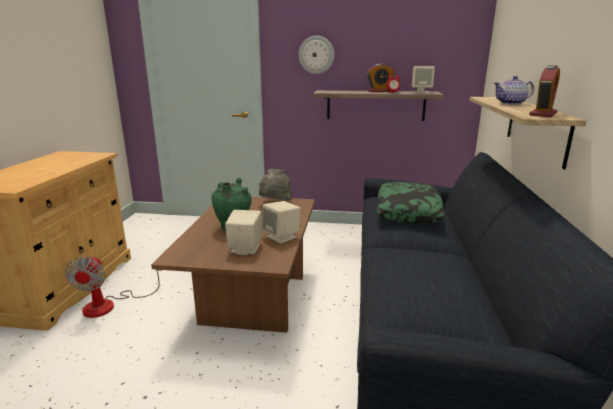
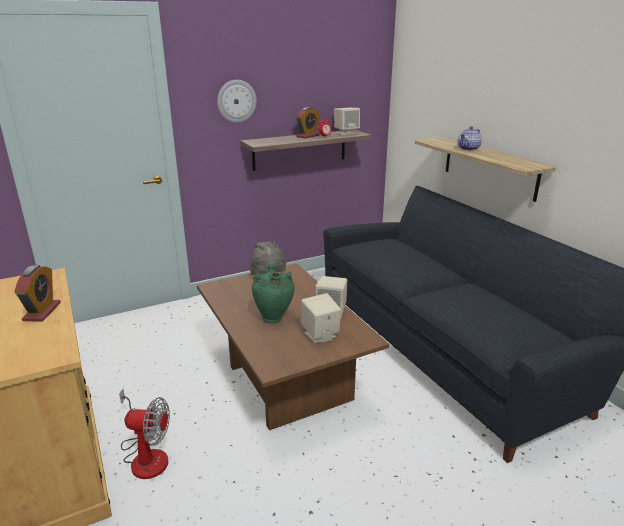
camera: 35 degrees left, 5 degrees up
(110, 305) = (146, 455): fan -> fan turned 45 degrees counterclockwise
(408, 211) = (397, 255): pillow -> none
(543, 114) = (521, 163): alarm clock -> alarm clock (42, 311)

